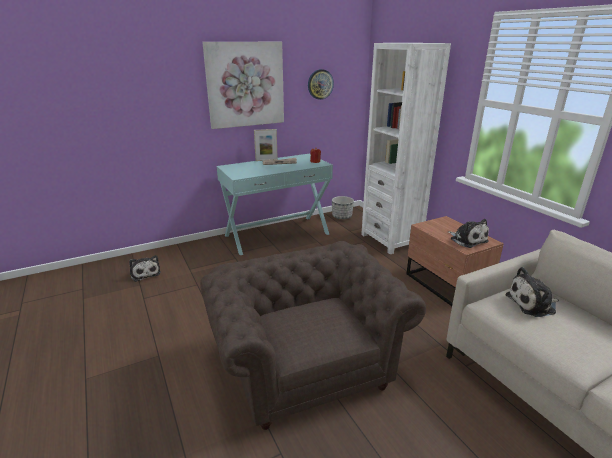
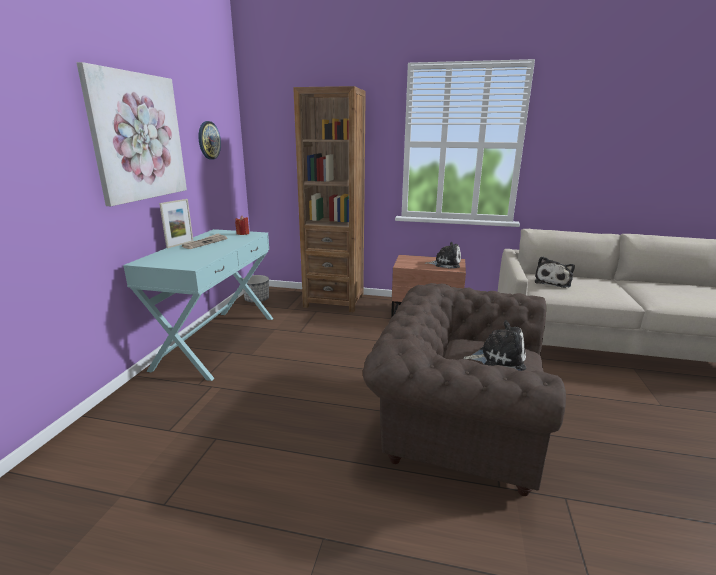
camera: 50 degrees left, 5 degrees down
(145, 273) = (99, 477): plush toy -> plush toy (498, 358)
(391, 239) = (334, 301): white bookcase -> brown bookcase

